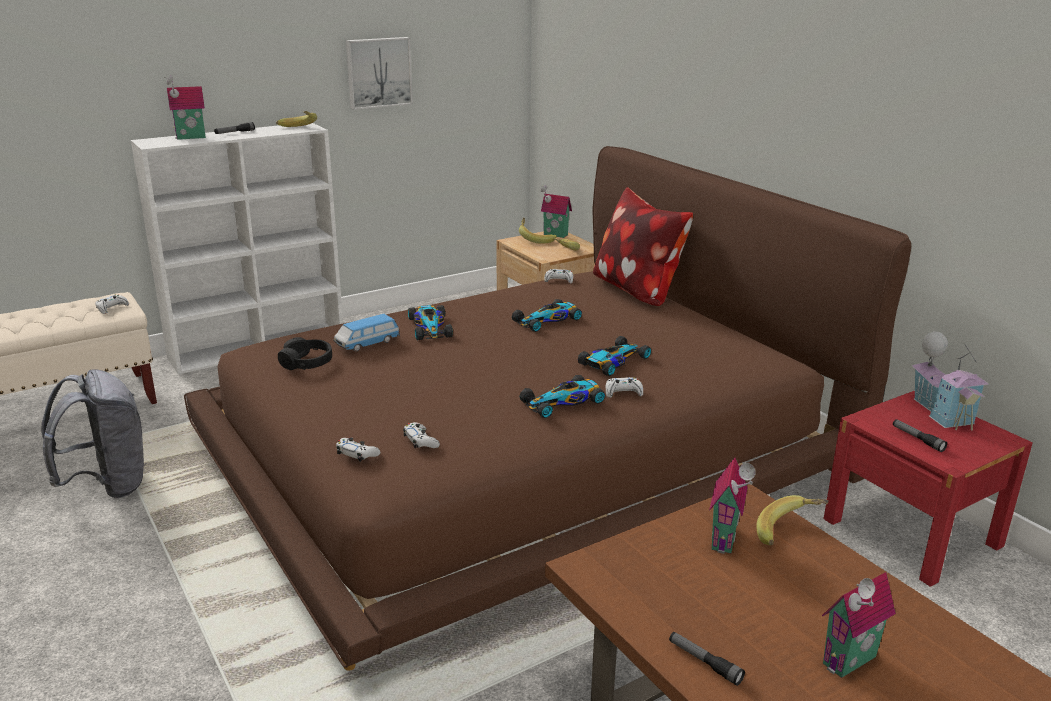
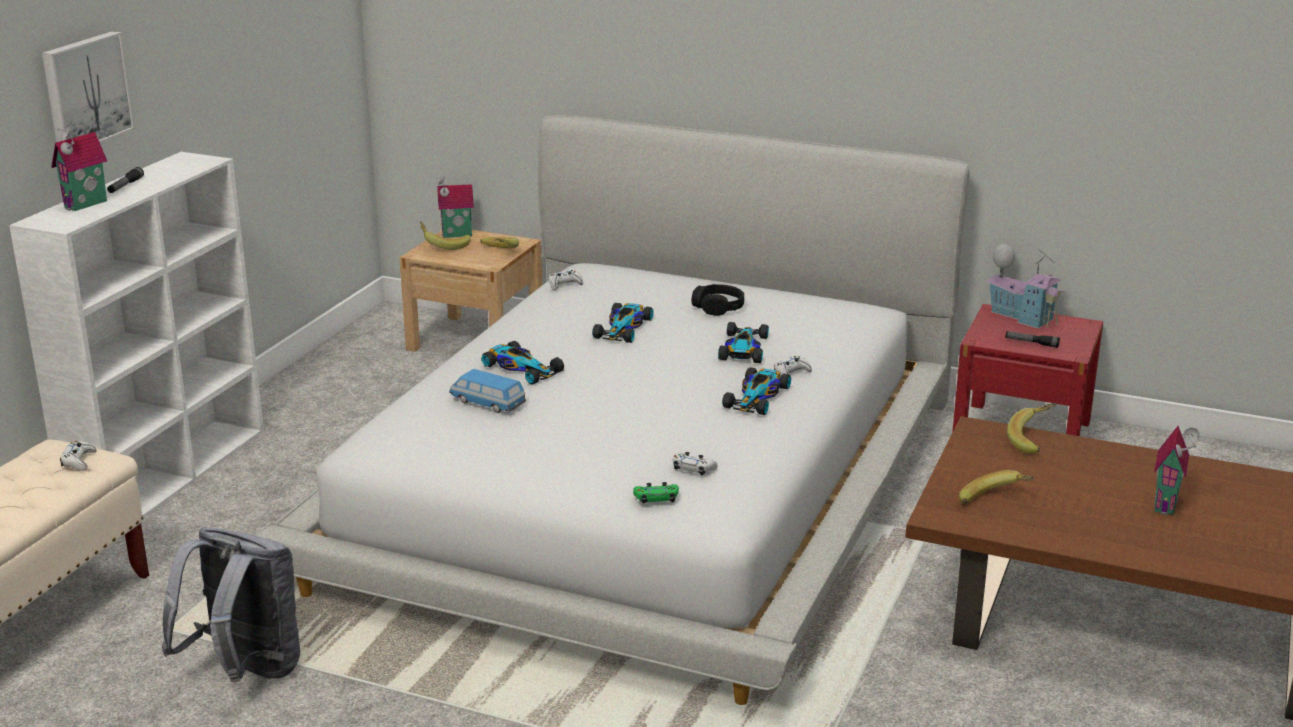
camera: 35 degrees left, 0 degrees up
(297, 129) = (193, 165): banana -> banana (995, 502)
(306, 362) = (459, 440): black headphones -> black headphones (718, 307)
(357, 454) = (656, 498): white game controller -> green game controller
(367, 343) = (487, 403): toy car -> toy car turned 105 degrees clockwise
(378, 72) = (232, 69): picture -> picture (85, 91)
(524, 457) = (646, 485): brown bed -> white bed
(637, 290) = (655, 275): pillow -> none
(704, 662) = (1091, 540): flashlight -> none
(727, 539) = (1002, 460): toy house -> none

